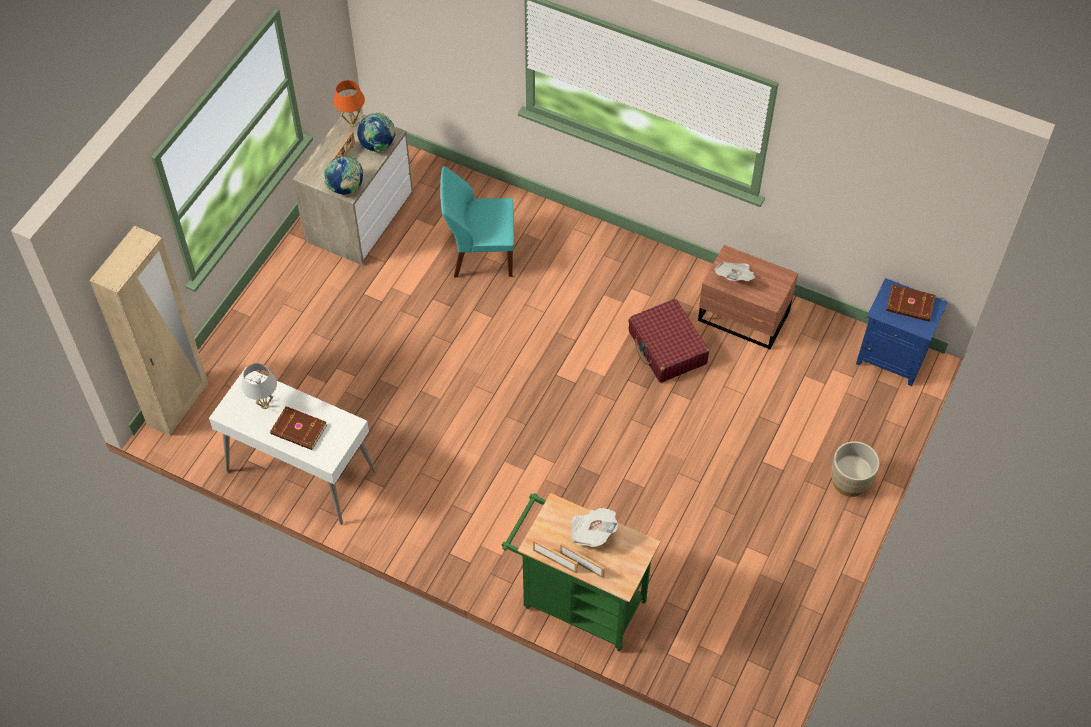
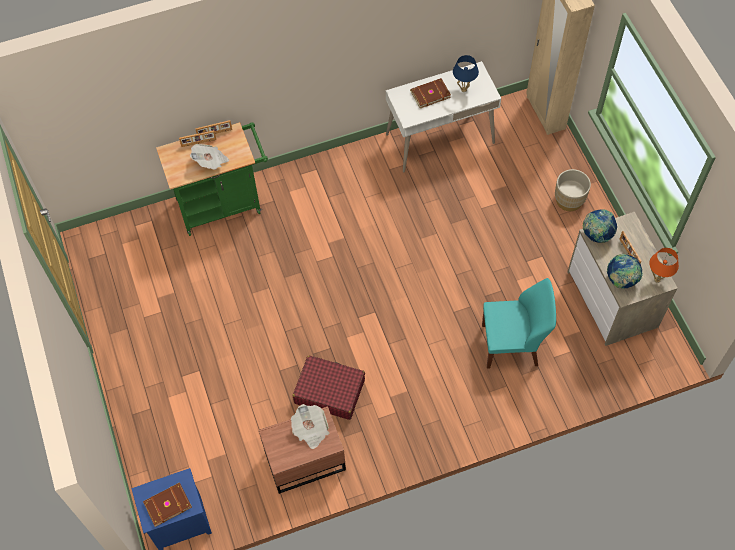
camera: 135 degrees right, 5 degrees up
(265, 405) = (464, 90): white table lamp -> blue table lamp
(480, 254) = (512, 345): turquoise chair -> turquoise chair turned 45 degrees clockwise
(850, 481) = (134, 406): beige planter -> beige planter (569, 200)

